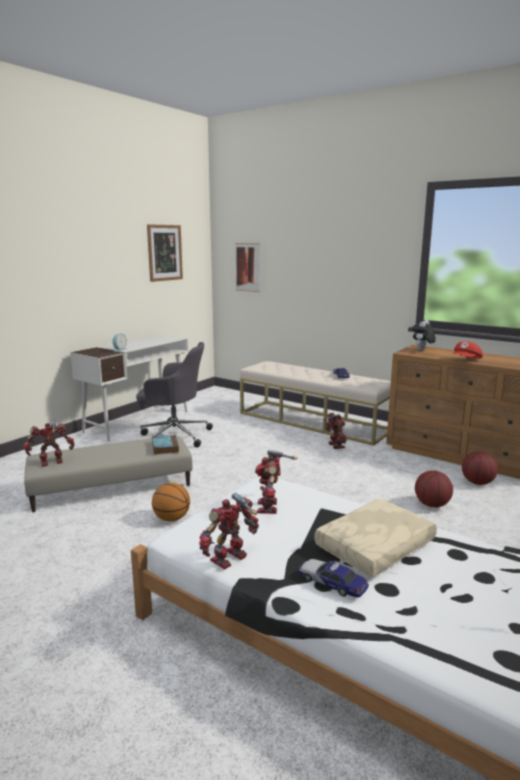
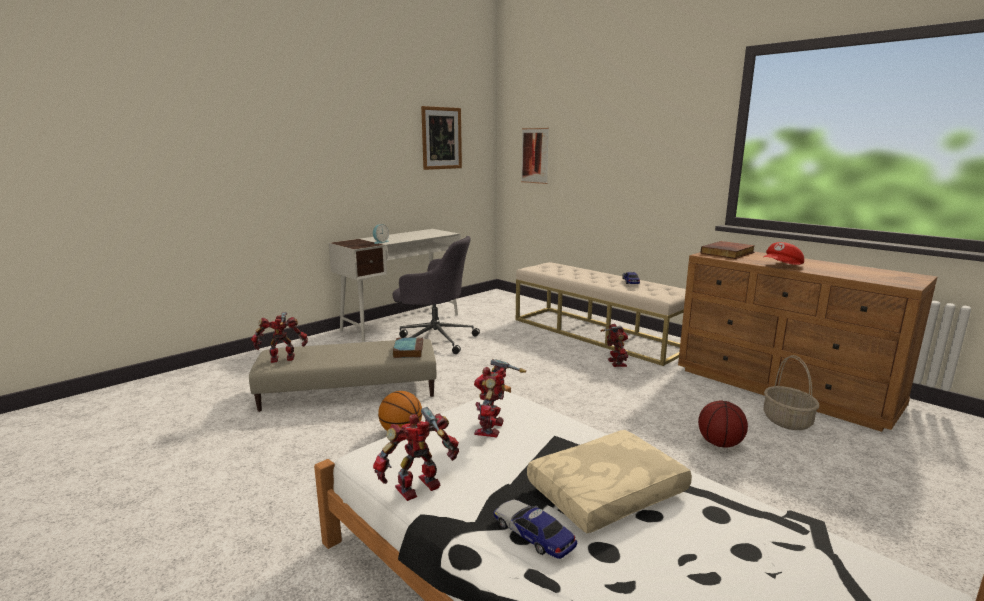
camera: 10 degrees right, 0 degrees up
(422, 350) = (728, 253): plush toy -> book
(478, 483) = (787, 421): basketball -> basket

